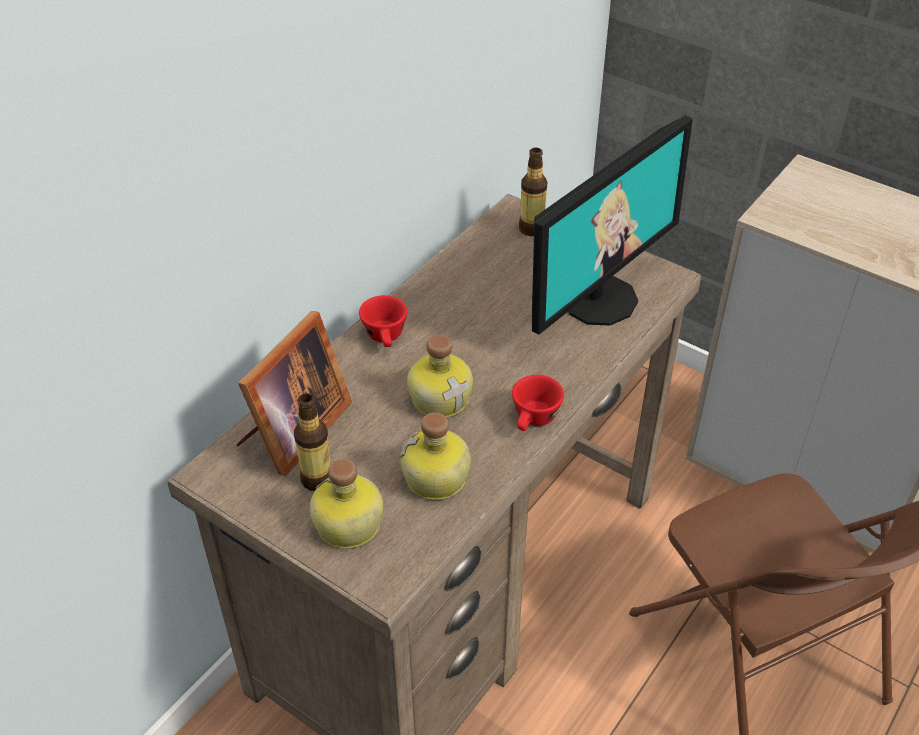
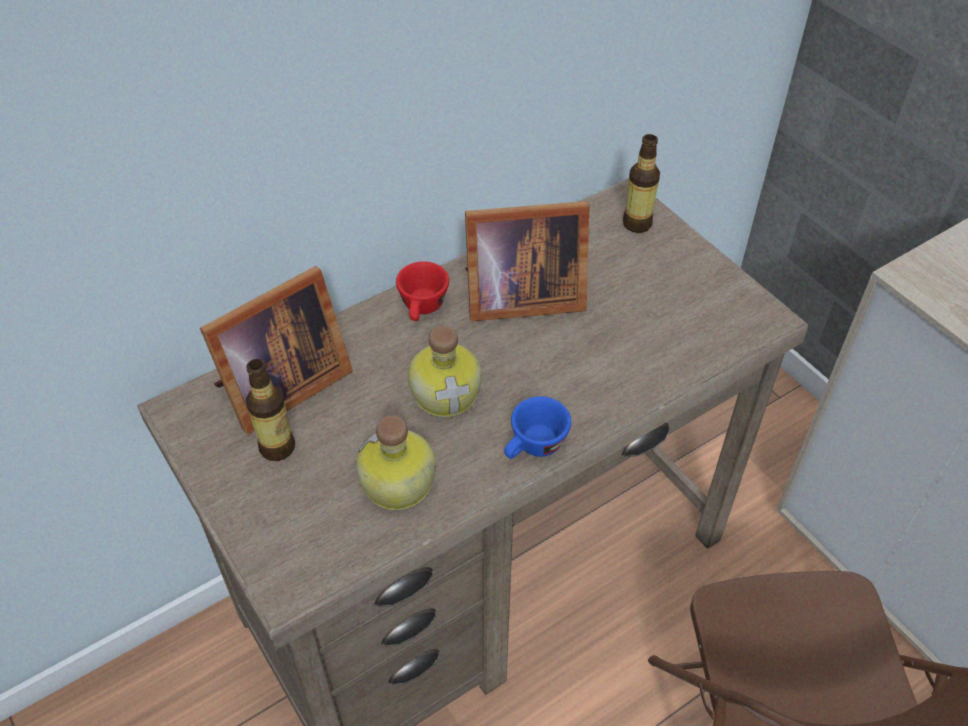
camera: 20 degrees right, 5 degrees up
(347, 526) = (281, 510): bottle -> none
(463, 309) = (519, 297): none -> picture frame
(534, 420) = (534, 447): red cup -> blue cup
(599, 299) = (674, 325): monitor -> none

